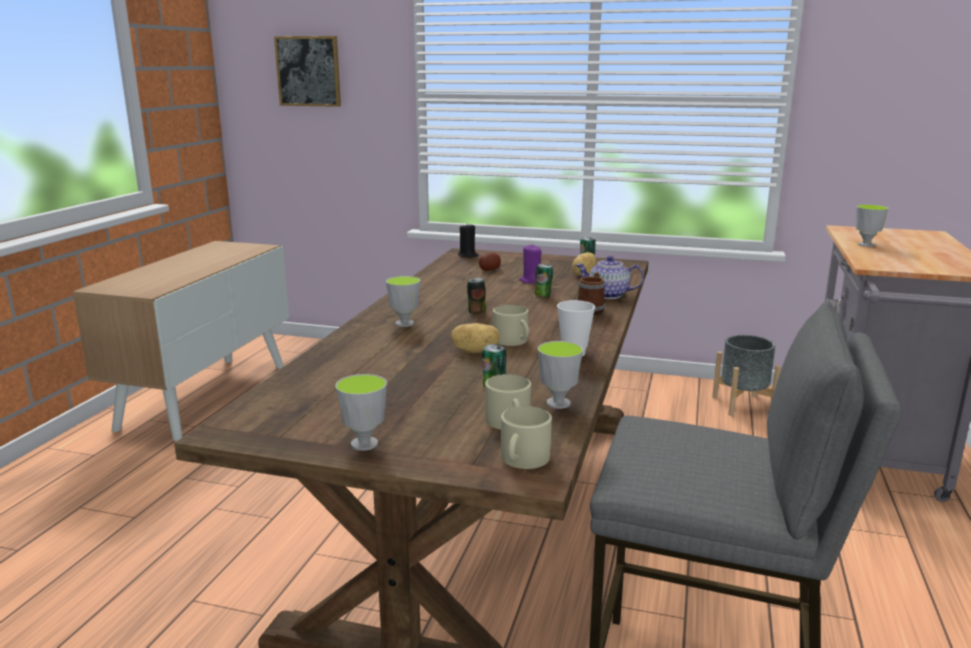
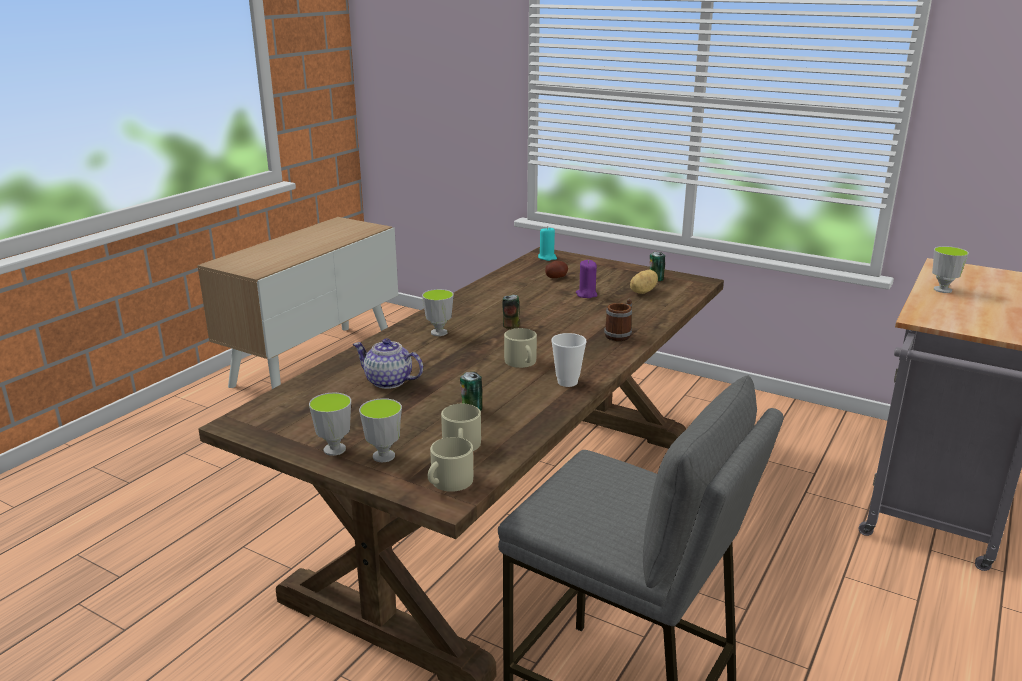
camera: 15 degrees right, 5 degrees up
(308, 71) = (432, 56): picture -> none
(468, 255) = (547, 257): black candle -> turquoise candle
(475, 351) = (481, 370): potato -> none
(543, 295) = (586, 313): can -> none
(558, 403) = (515, 433): cup -> cup (383, 456)
(608, 295) = (649, 319): teapot -> teapot (389, 382)
(742, 405) = (824, 435): grey planter -> none

